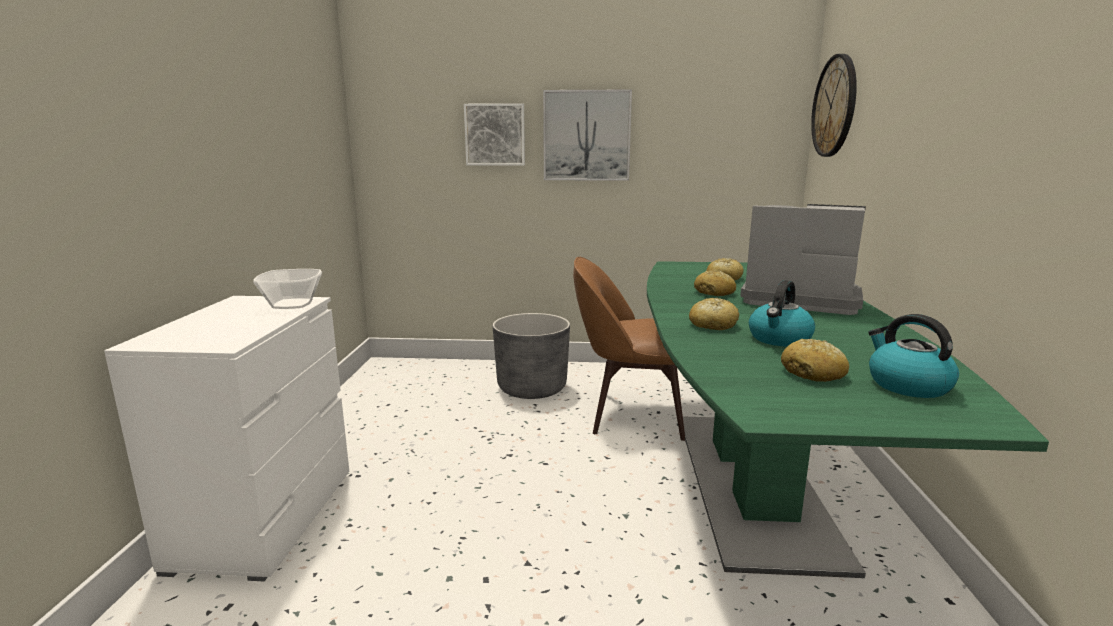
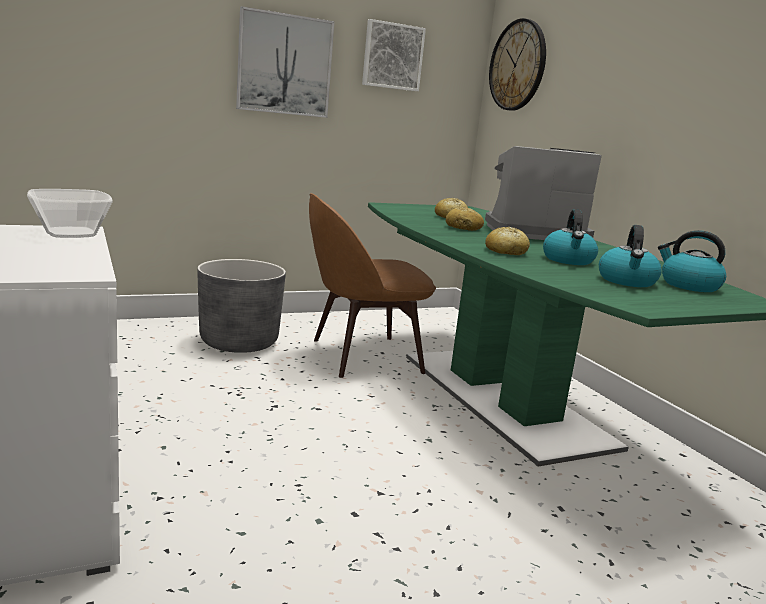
camera: 30 degrees left, 0 degrees up
(495, 135) = (181, 50): picture -> picture (392, 56)
(813, 373) = (627, 281): bread -> kettle

